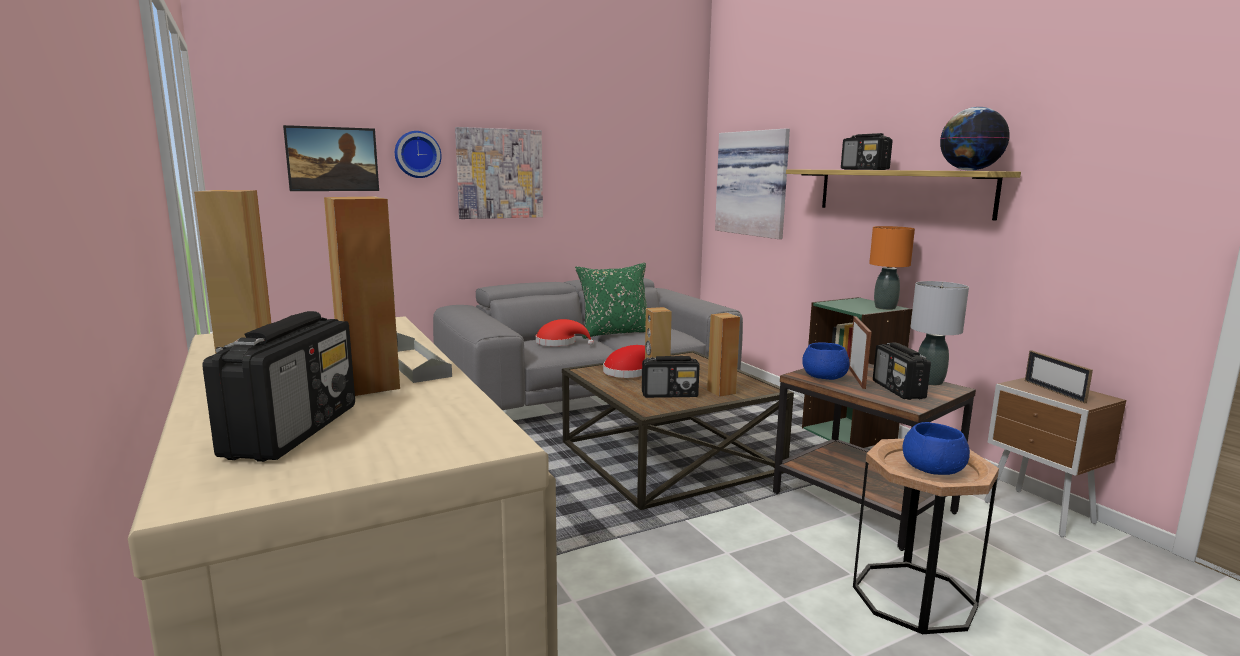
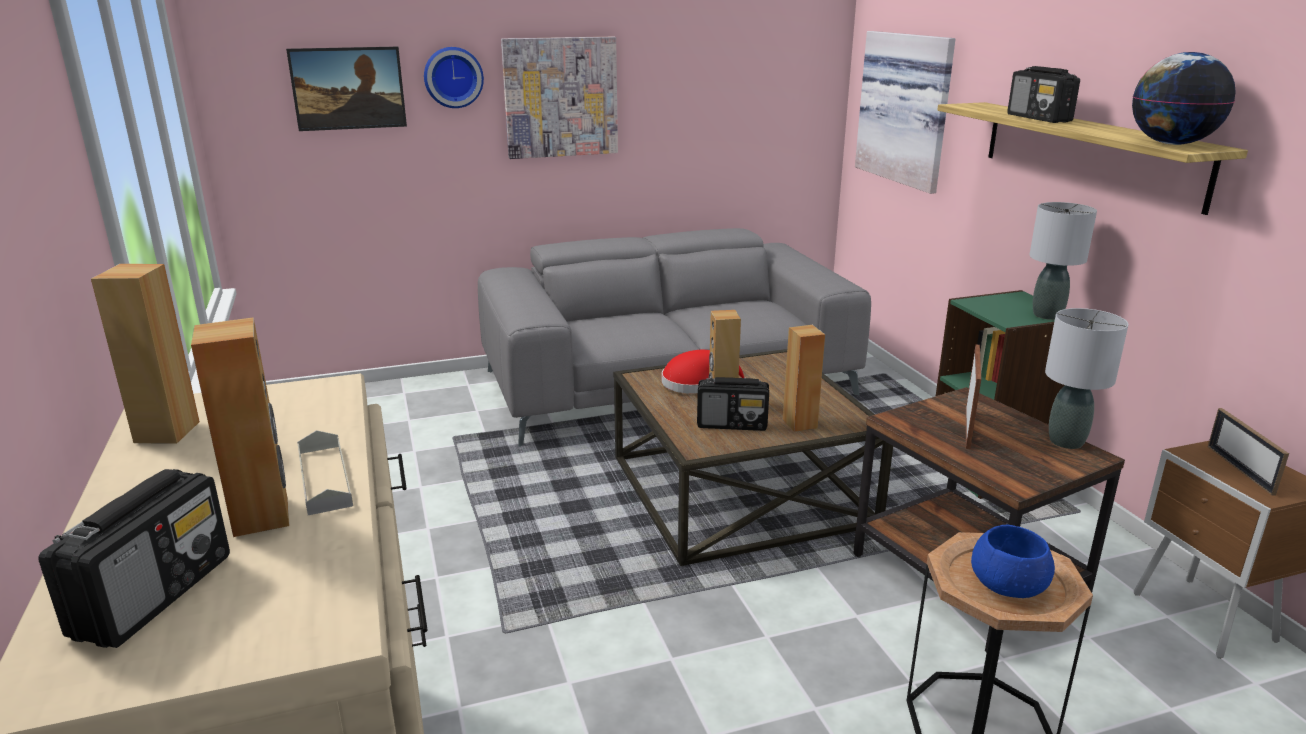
camera: 10 degrees right, 10 degrees up
(559, 343) = (624, 328): red hat -> none
(615, 333) = (700, 313): green pillow -> none
(824, 376) = (924, 423): blue bowl -> none
(885, 307) = (1047, 315): orange table lamp -> grey table lamp
(898, 390) = (1014, 454): radio -> none

